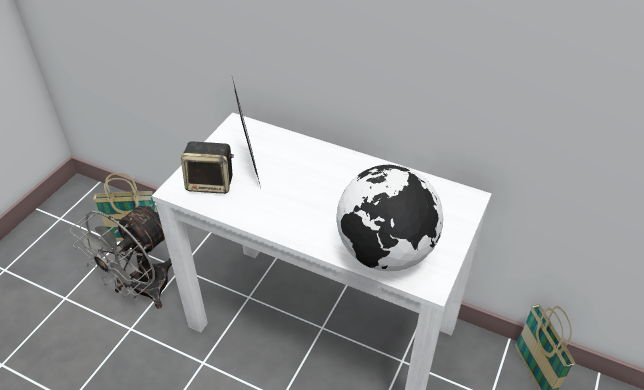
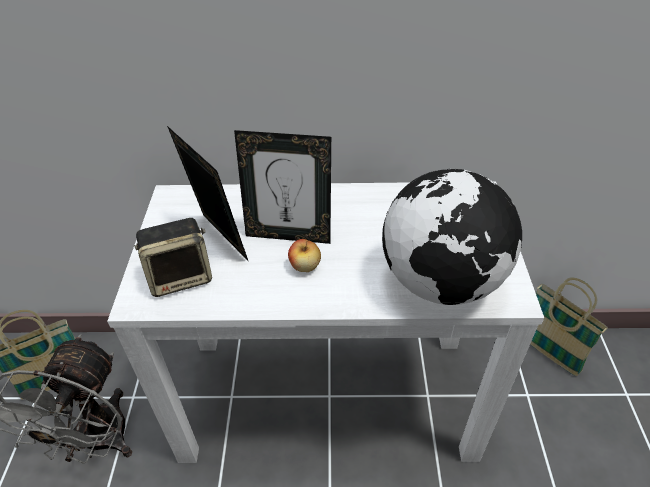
camera: 25 degrees left, 0 degrees up
(296, 206) = (305, 266): none -> apple
(300, 179) = (289, 235): none -> picture frame

